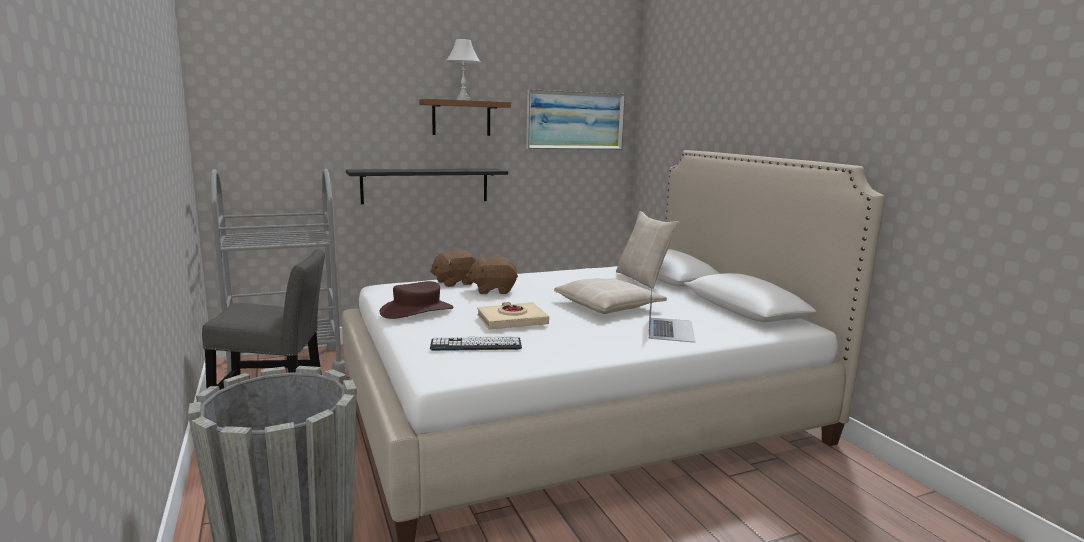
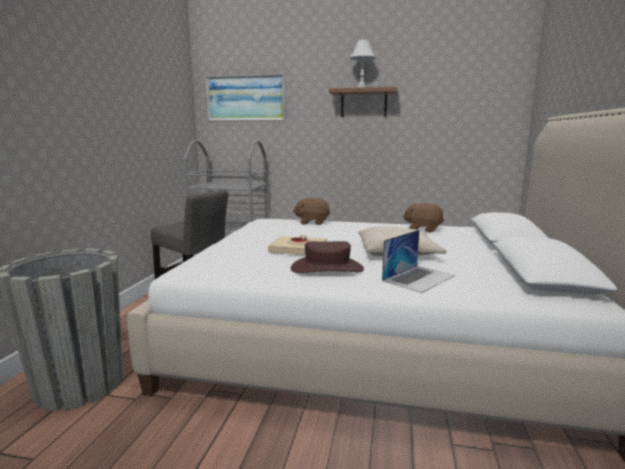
camera: 35 degrees right, 0 degrees up
(417, 310) = (251, 234): brown hat -> brown hat (327, 268)
(425, 185) = (335, 155): black shelf -> none
(476, 345) = (239, 260): keyboard -> none
(493, 290) = (326, 230): brown plush toy -> brown plush toy (423, 229)
(575, 120) = (466, 101): picture -> picture (245, 98)
(643, 279) = (472, 238): beige pillow -> none

